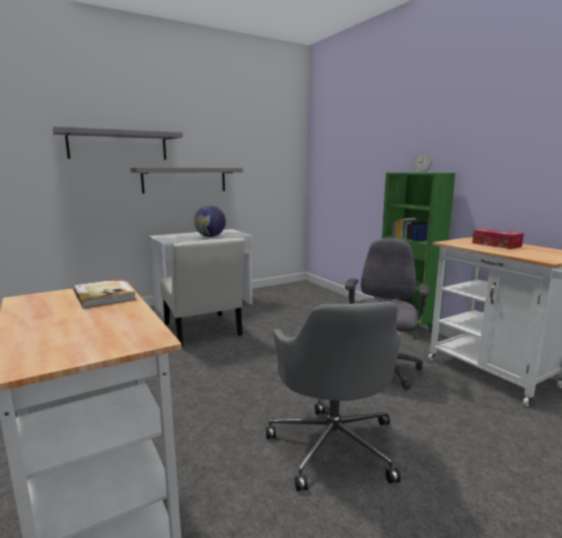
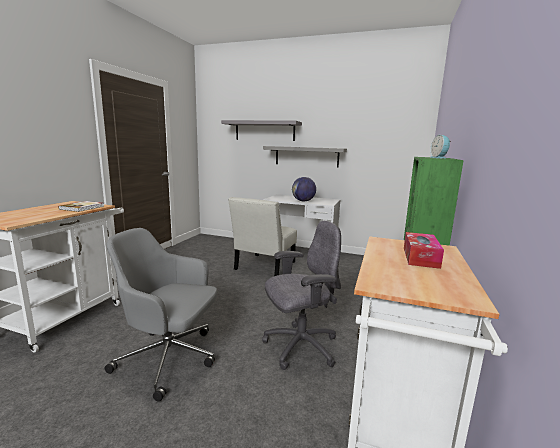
camera: 50 degrees right, 0 degrees up
(333, 444) = (170, 358): grey office chair -> grey office chair turned 60 degrees clockwise

